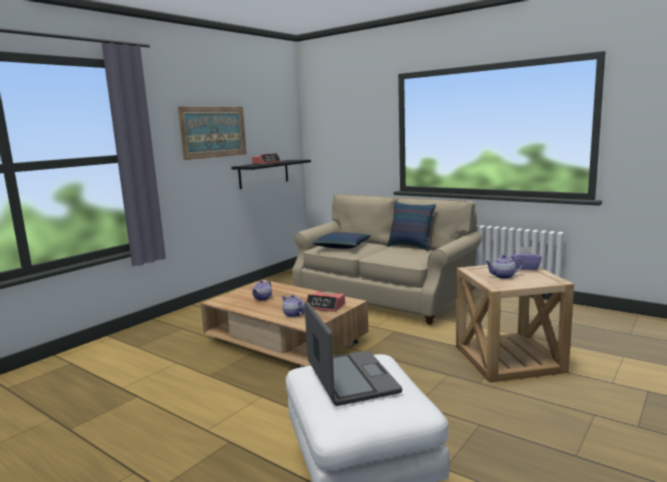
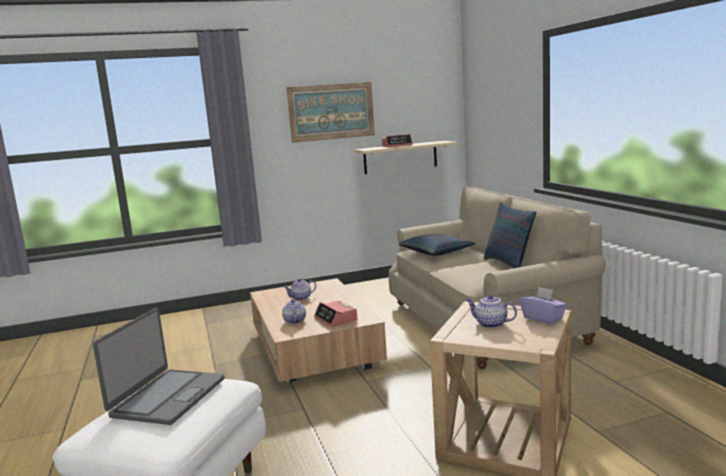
camera: 35 degrees right, 0 degrees up
(264, 174) = (400, 157): black shelf -> beige shelf

